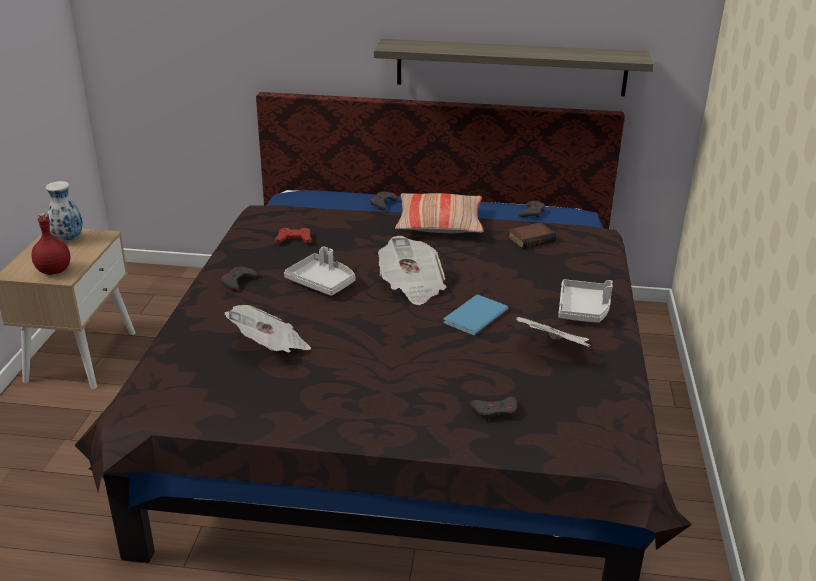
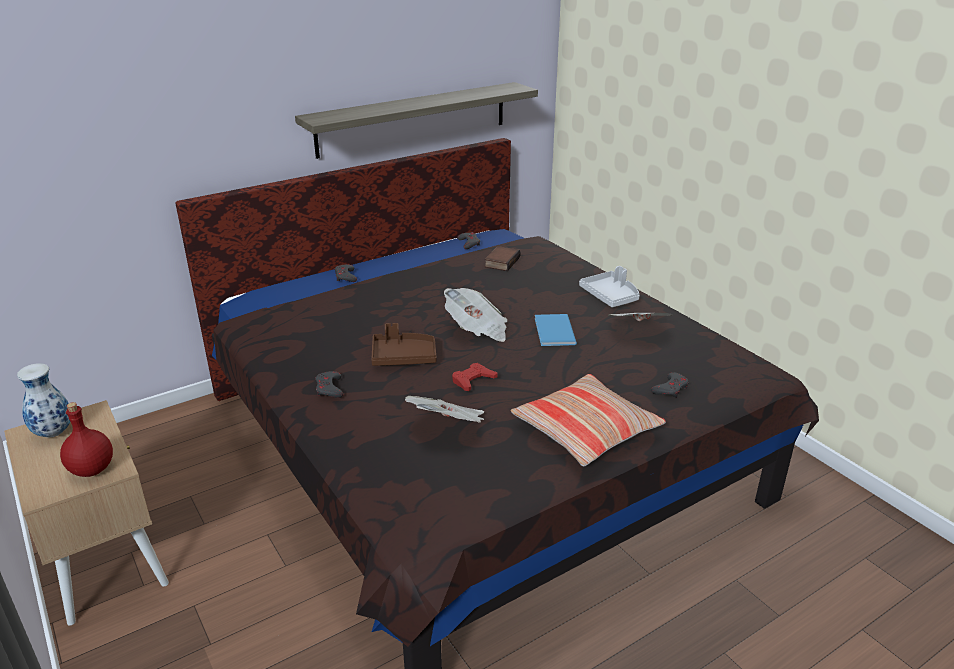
camera: 40 degrees left, 0 degrees up
(294, 239) = (320, 333): red game controller -> red game controller (473, 380)
(322, 282) = (403, 357): grey tray -> brown tray
(439, 224) = (418, 275): pillow -> pillow (586, 430)

